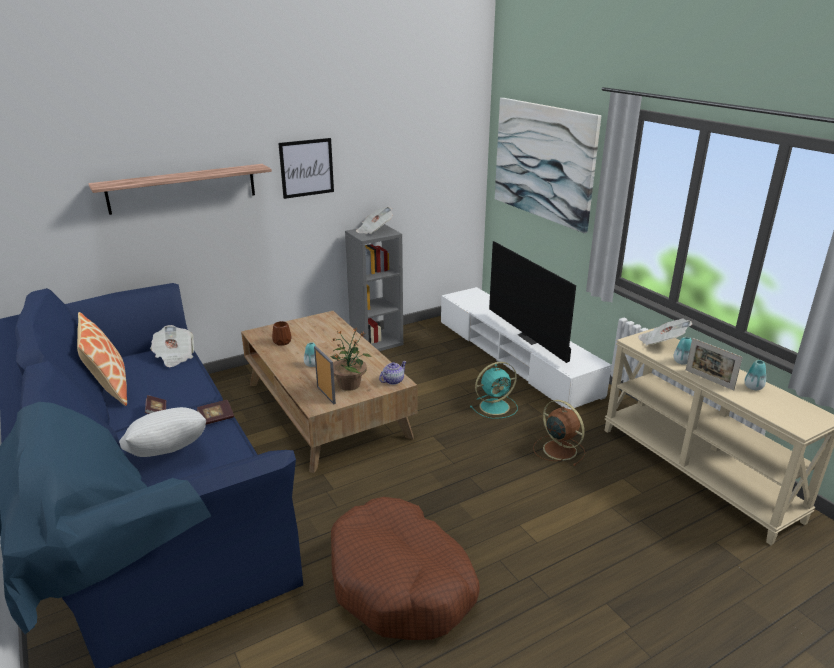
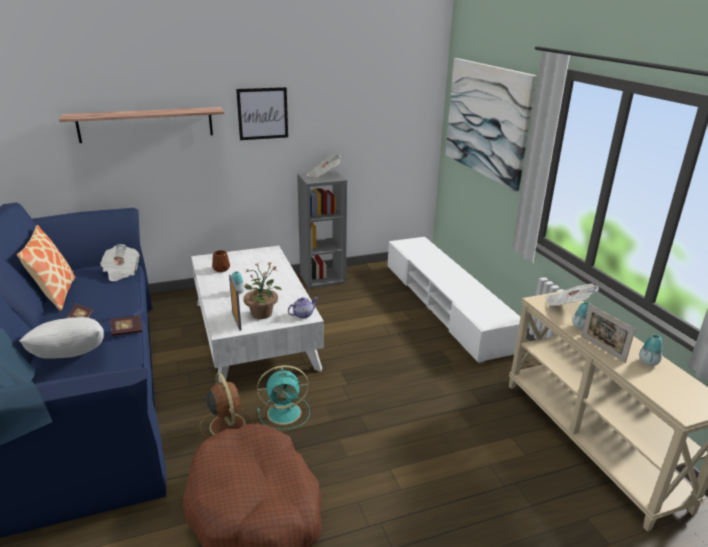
camera: 10 degrees right, 0 degrees up
(326, 408) = (254, 333): brown coffee table -> white coffee table
(495, 406) = (410, 350): turquoise fan -> turquoise fan (286, 413)
(531, 338) = (458, 288): television -> none
(558, 449) = (455, 399): brown fan -> brown fan (227, 424)

